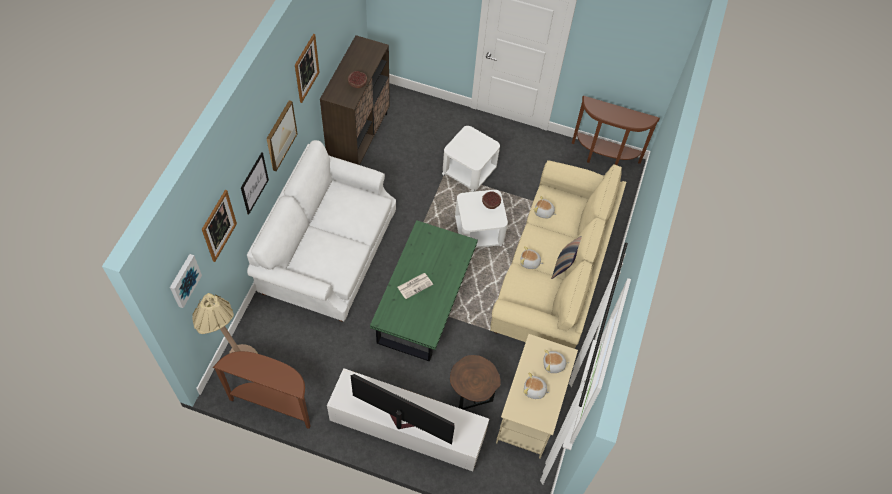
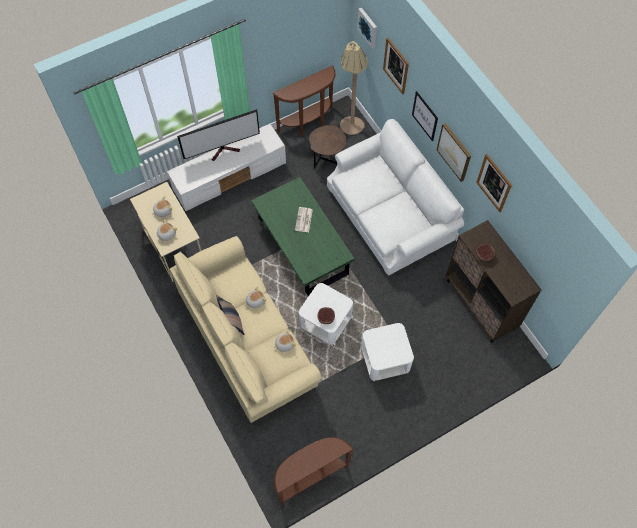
camera: 135 degrees right, 5 degrees up
(471, 396) = (215, 223): brown side table -> brown side table (327, 160)

